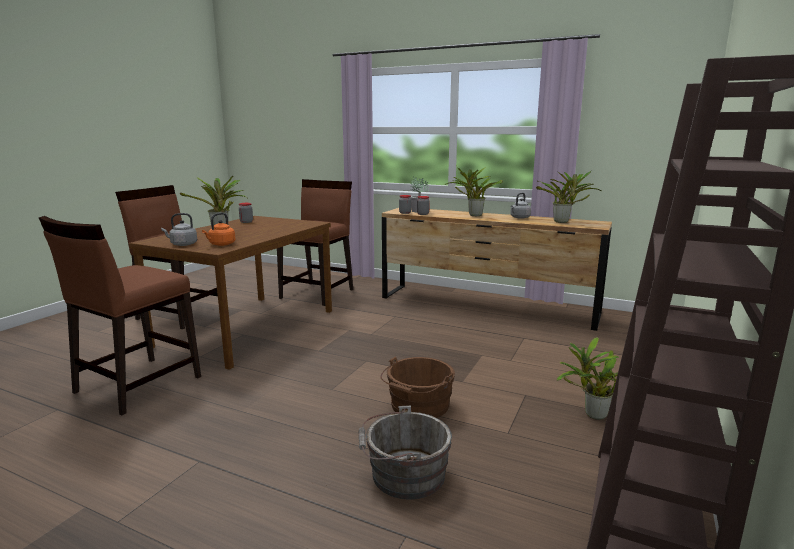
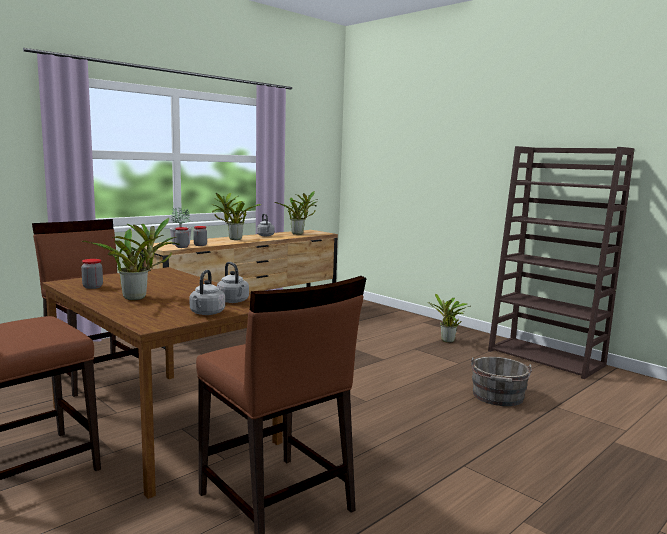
camera: 70 degrees left, 5 degrees down
(221, 244) = (233, 301): orange kettle -> grey kettle
(418, 406) = (413, 378): brown bucket -> none

